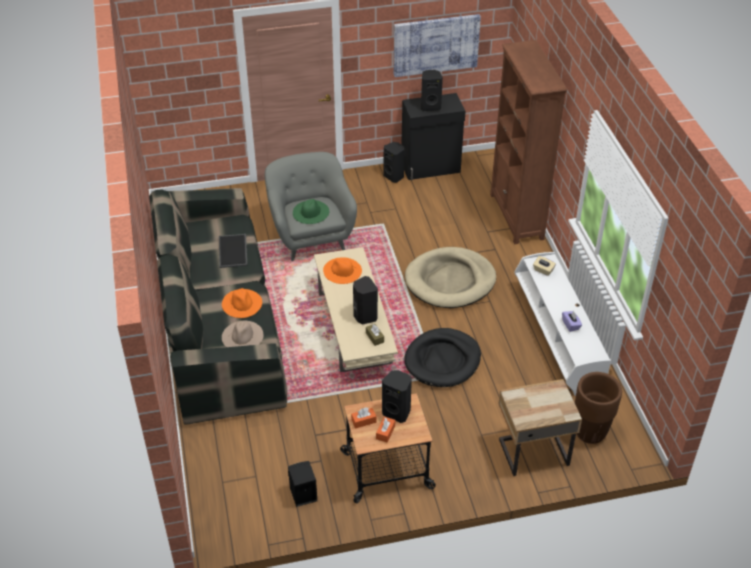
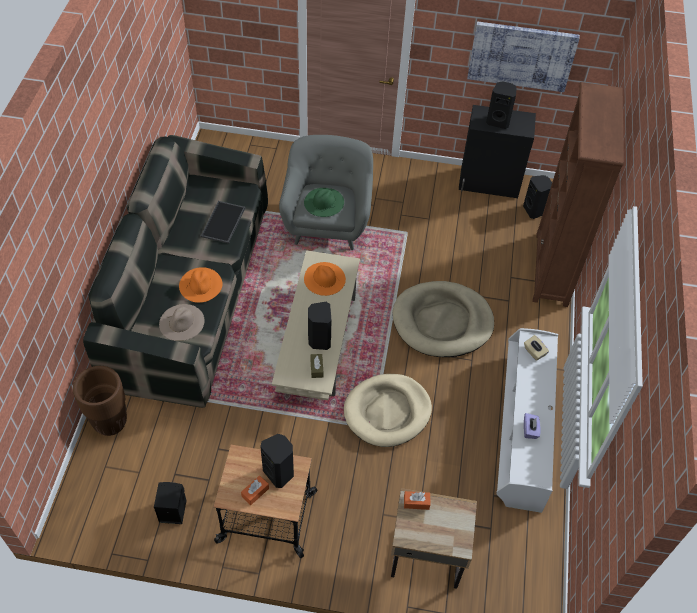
camera: 20 degrees right, 10 degrees up
(363, 421) = (240, 470): orange tissue box -> orange tissue box (416, 502)
(394, 176) = (446, 181): black speaker -> black speaker (534, 210)
(442, 360) = (387, 412): black dog bed -> beige dog bed
(590, 432) = (499, 557): brown planter -> brown planter (110, 422)

